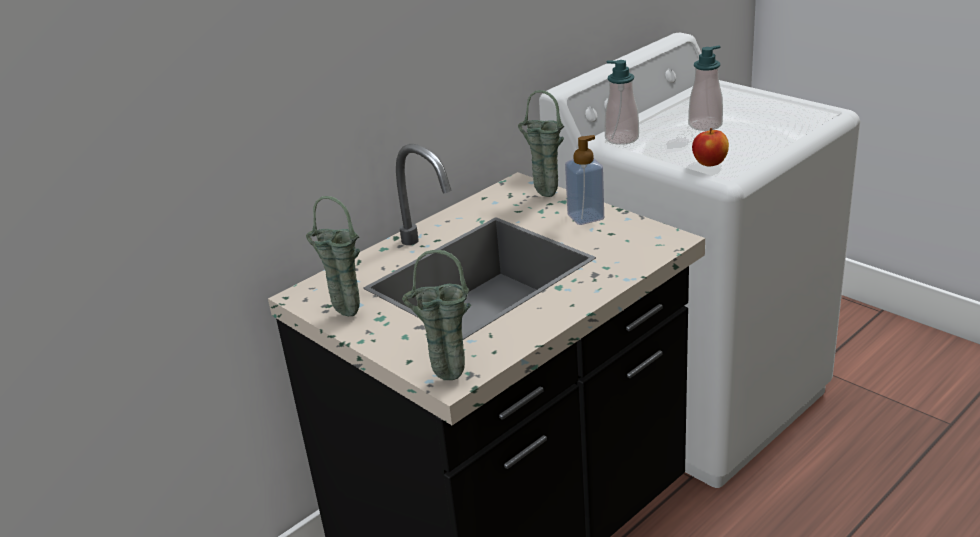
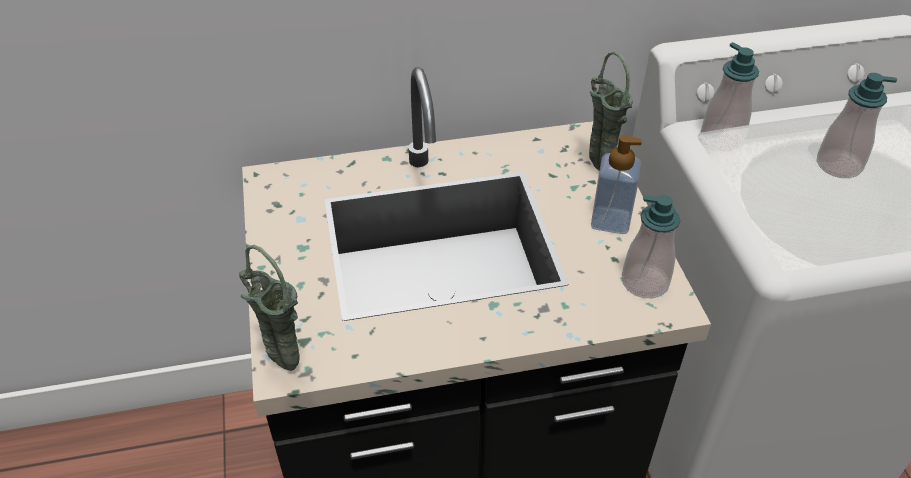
camera: 30 degrees right, 15 degrees up
(344, 314) = (279, 224): green vase -> none
(643, 236) = (645, 282): none -> soap dispenser
(710, 163) = (786, 229): apple -> none

